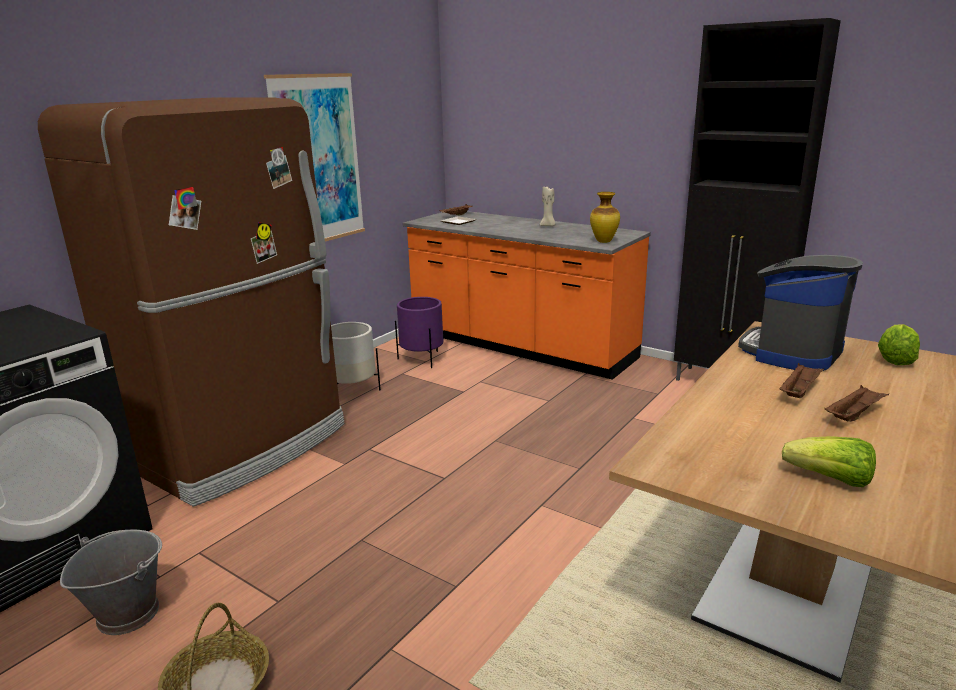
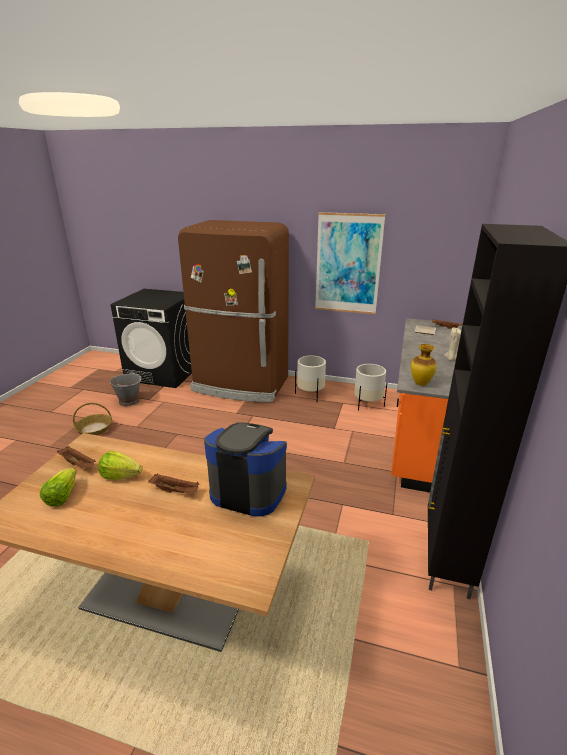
camera: 70 degrees right, 5 degrees up
(422, 359) = (367, 404): purple planter -> white planter
(853, 415) = (140, 512): brown tray -> brown tray (78, 464)
(895, 359) = (249, 547): lettuce -> lettuce (120, 476)

